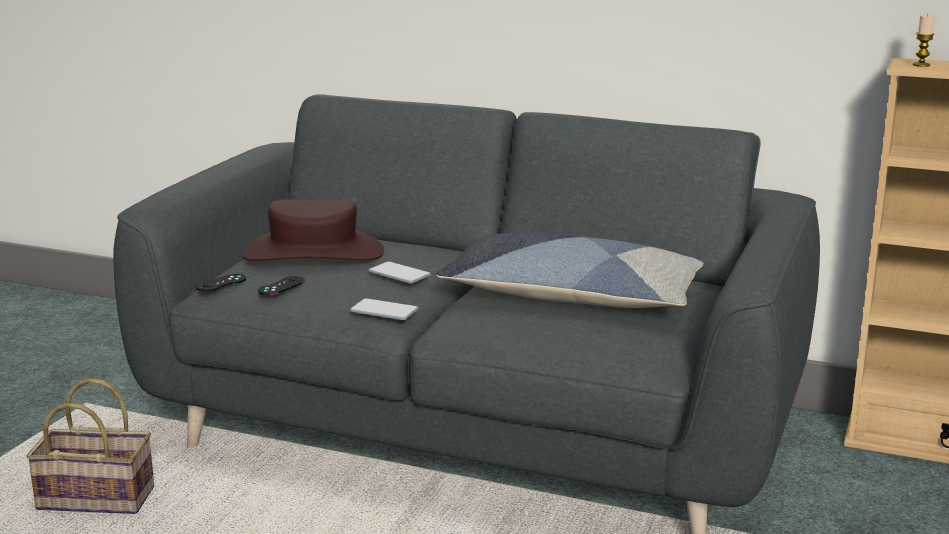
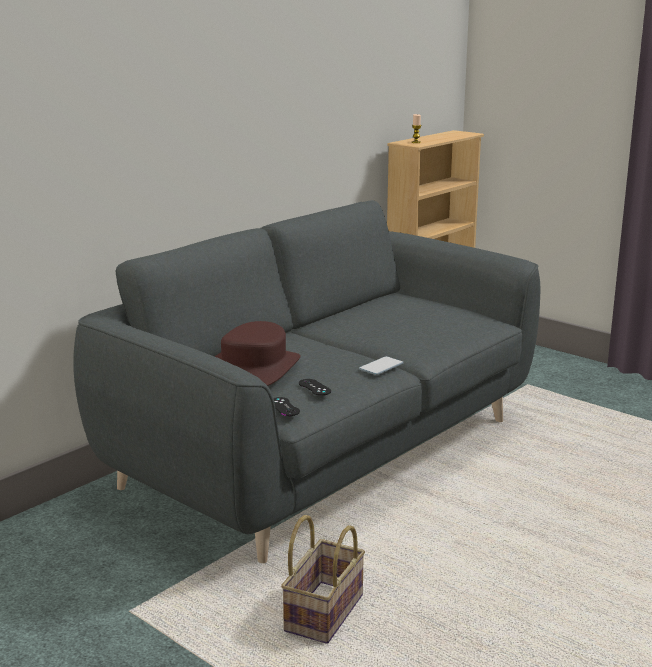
camera: 70 degrees left, 0 degrees up
(399, 274) = (325, 352): phone -> none
(571, 296) = (399, 320): pillow -> none

